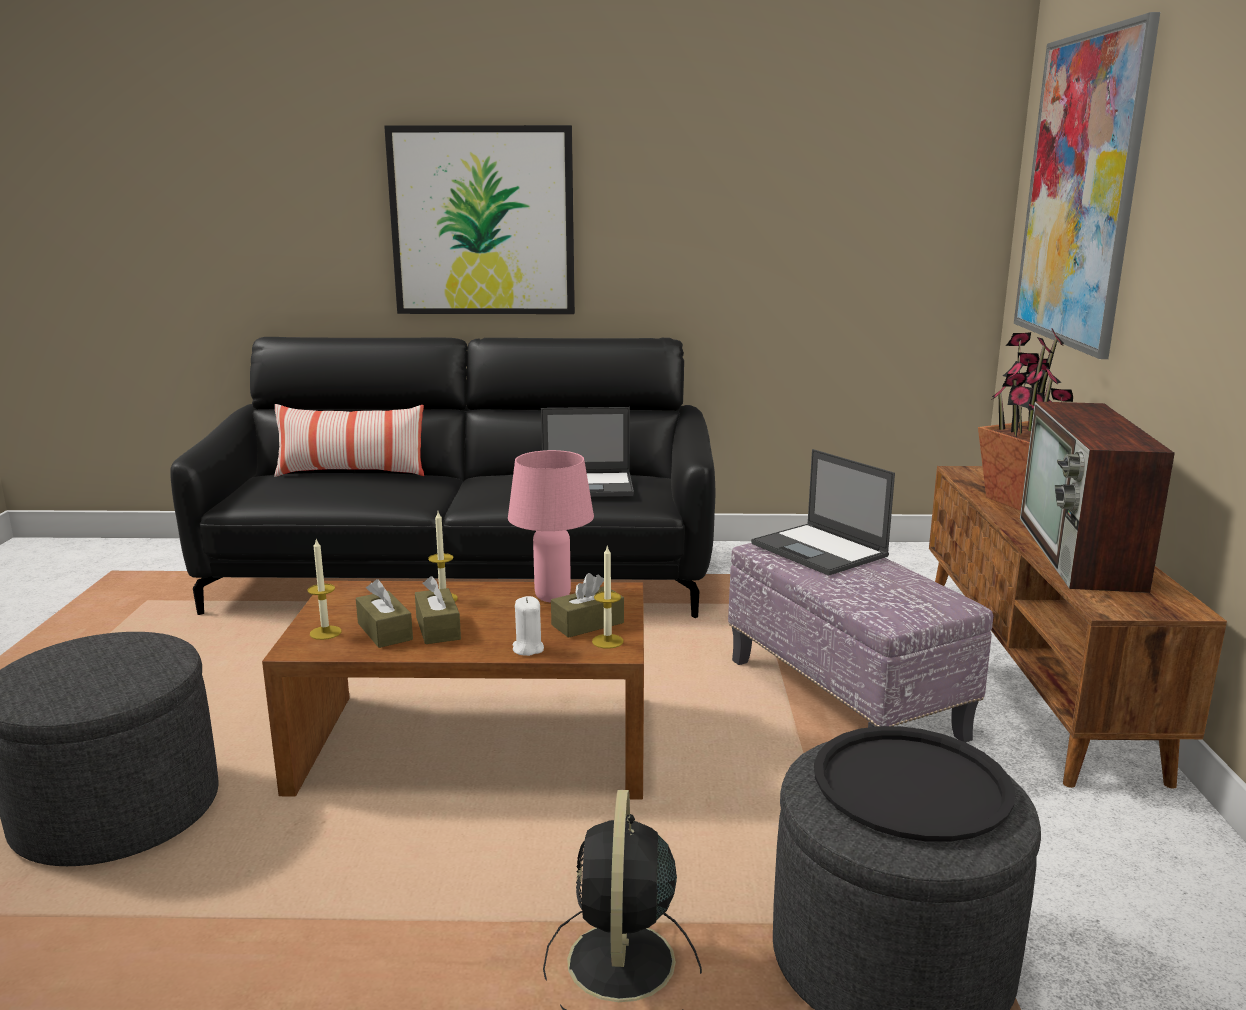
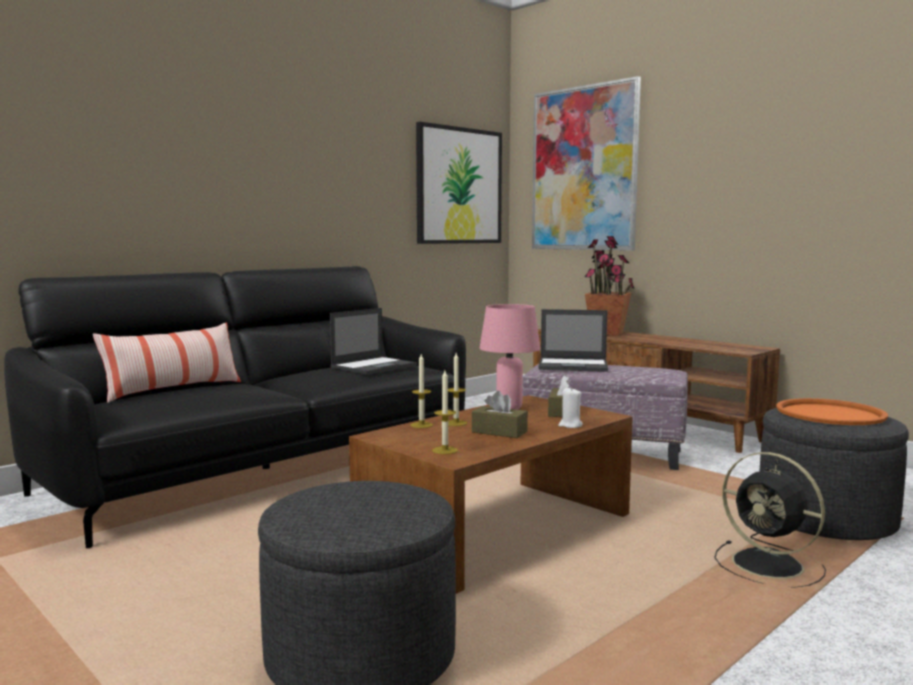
camera: 45 degrees left, 10 degrees down
(385, 631) = (476, 440): brown tissue box -> none
(483, 221) = (222, 178): picture -> picture (459, 186)
(607, 641) = (592, 414): candle -> candle (421, 425)
(911, 784) = (830, 414): black tray -> orange tray
(1081, 554) = (683, 342): television -> none

